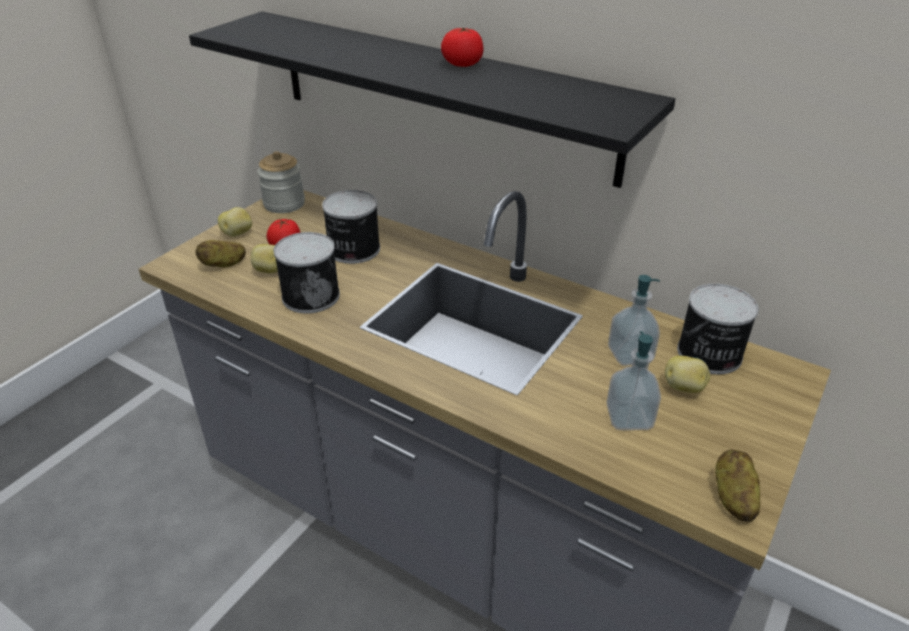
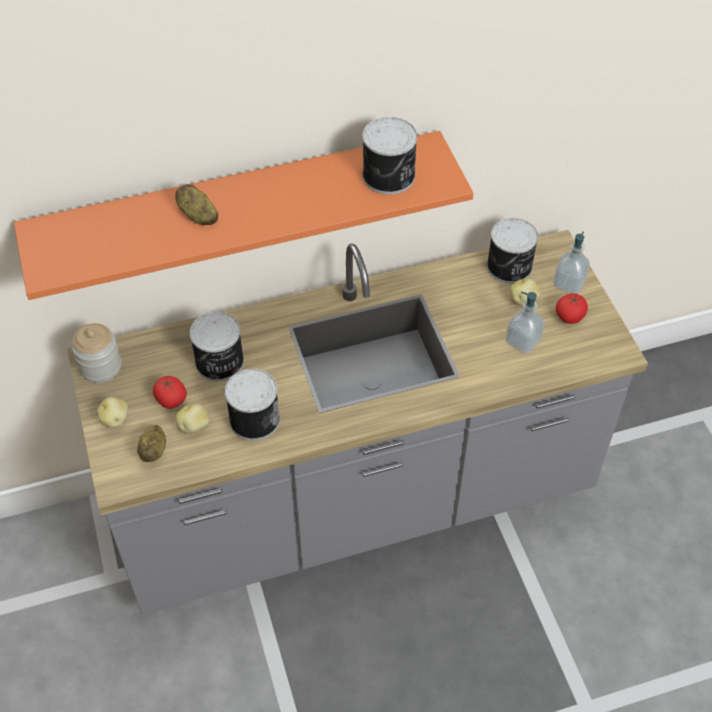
camera: 50 degrees left, 15 degrees up
(440, 94) = (238, 204): black shelf -> orange shelf
(462, 64) = (281, 182): tomato -> tomato (569, 316)
(562, 98) = (390, 176): none -> can
(630, 354) = (476, 301): soap dispenser -> soap dispenser (568, 283)
(732, 497) = (608, 345): potato -> potato (197, 215)

